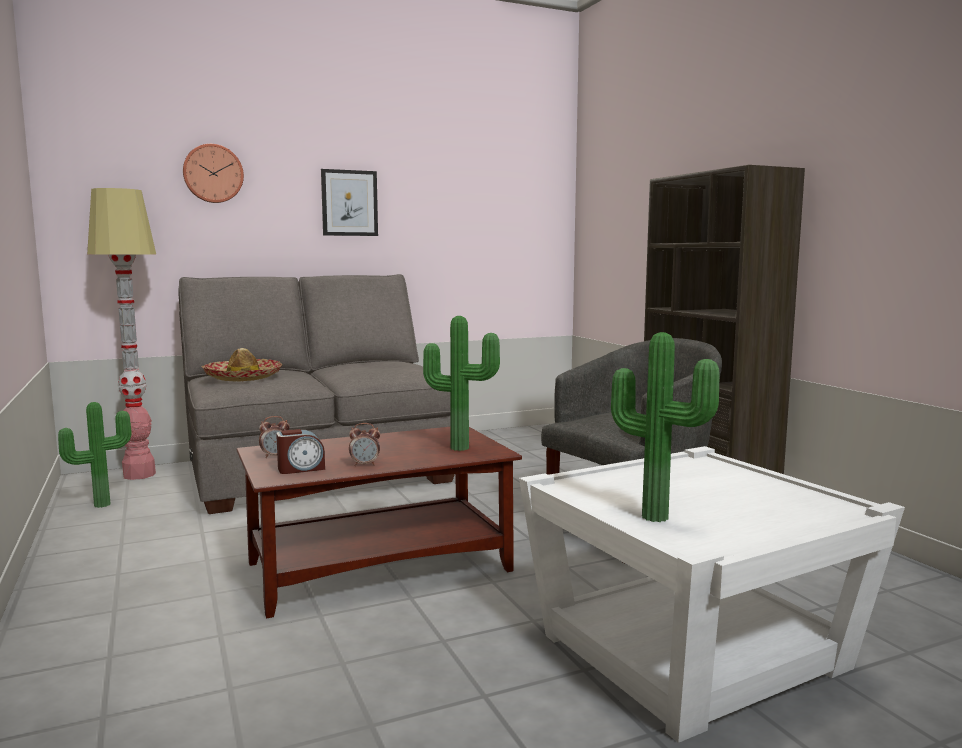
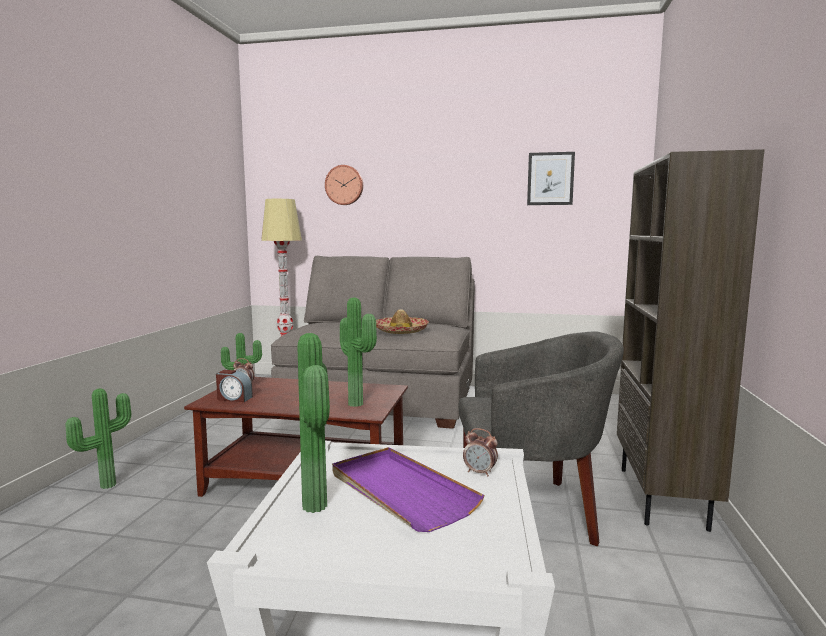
camera: 35 degrees right, 0 degrees up
(89, 650) = (106, 485): none -> potted plant
(243, 378) = (320, 327): hat -> hat (400, 331)
(349, 203) = (437, 201): picture -> picture (550, 179)
(365, 464) = (271, 404): alarm clock -> alarm clock (480, 472)
(688, 492) = (400, 491): none -> purple tray

